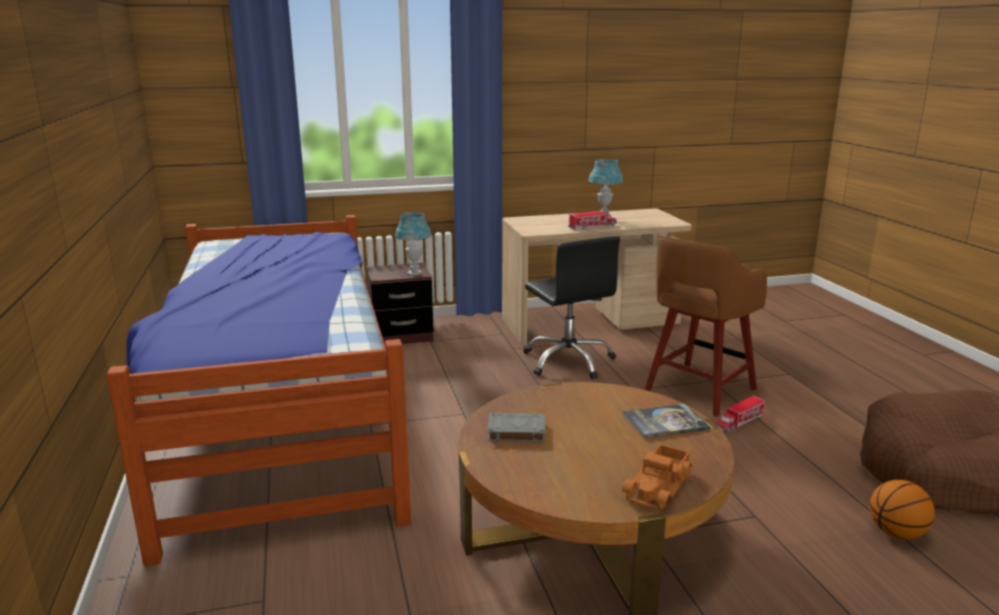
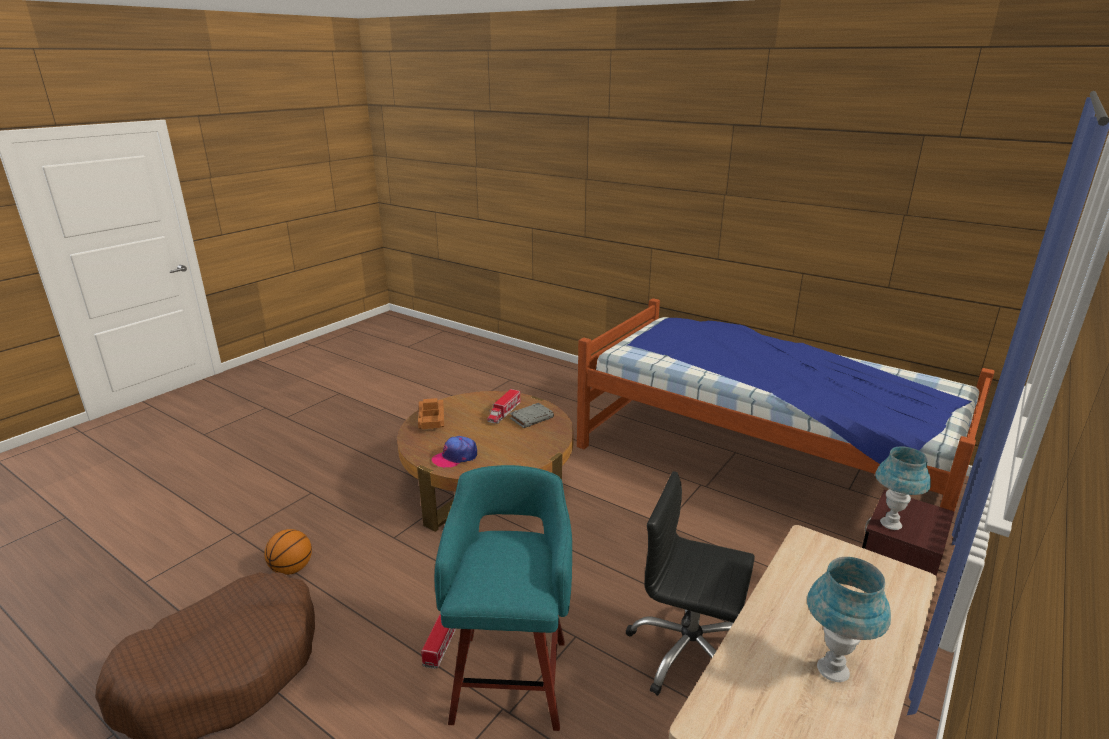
camera: 140 degrees right, 5 degrees up
(592, 227) = (782, 609): toy truck -> toy truck (504, 412)
(665, 422) = (455, 457): book -> cap
(698, 391) = (511, 676): brown stool -> turquoise stool

